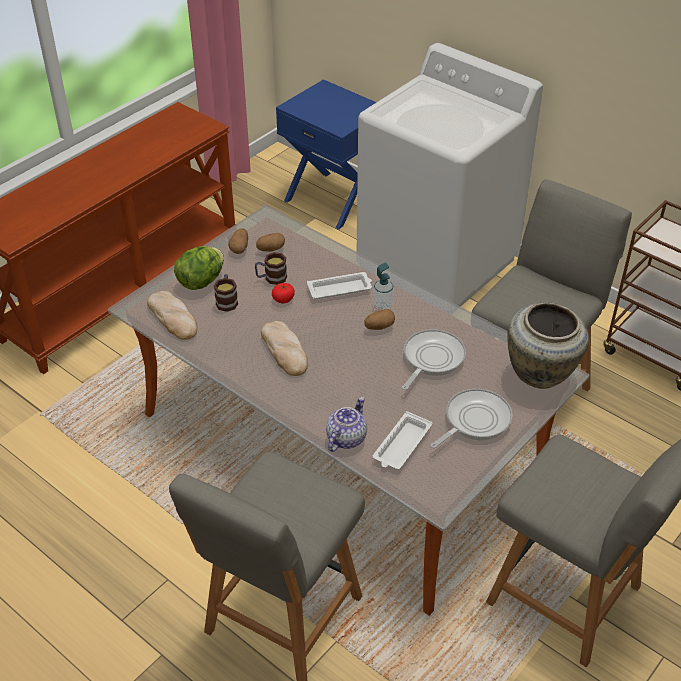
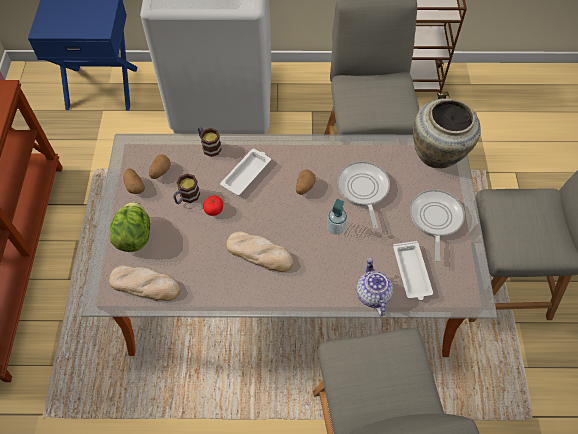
camera: 40 degrees left, 15 degrees up
(227, 300) = (172, 240): mug -> mug (209, 146)
(383, 305) = (289, 167): soap dispenser -> soap dispenser (336, 228)

